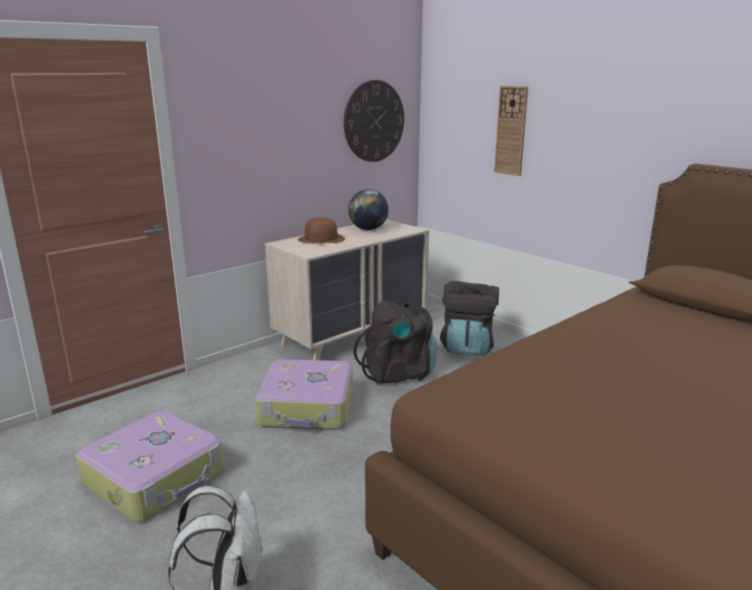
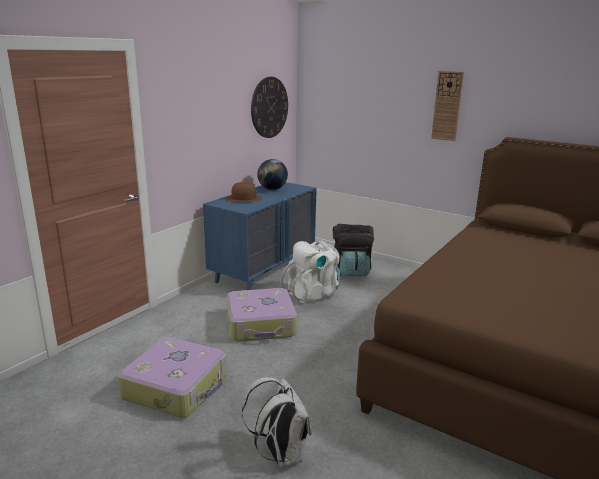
camera: 15 degrees left, 0 degrees up
(352, 335) = (264, 270): beige dresser -> blue dresser
(398, 373) = (313, 294): black backpack -> white backpack
(511, 131) = (372, 114): wall clock -> wall clock (447, 106)

